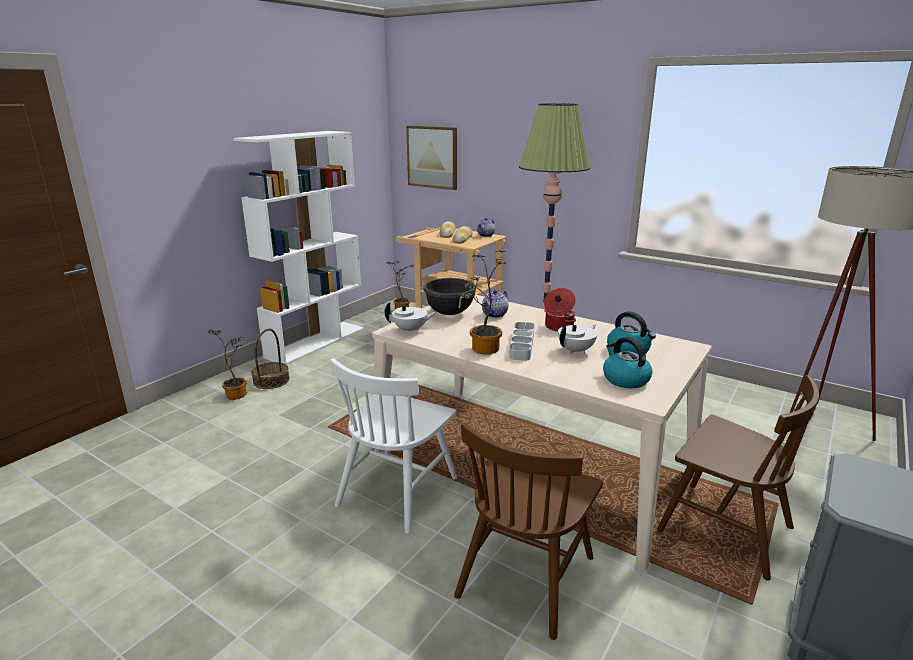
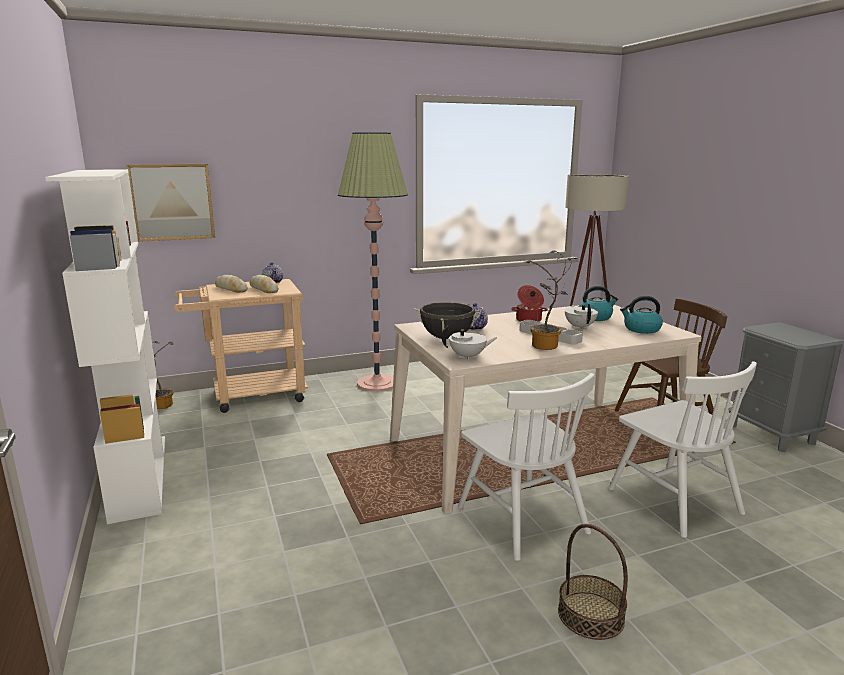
camera: 55 degrees left, 5 degrees down
(237, 393) = (177, 569): potted plant -> none
(271, 380) = (186, 534): basket -> basket (590, 615)
(410, 330) = (468, 357): white teapot -> white teapot turned 60 degrees clockwise
(525, 575) = (673, 500): brown chair -> white chair

